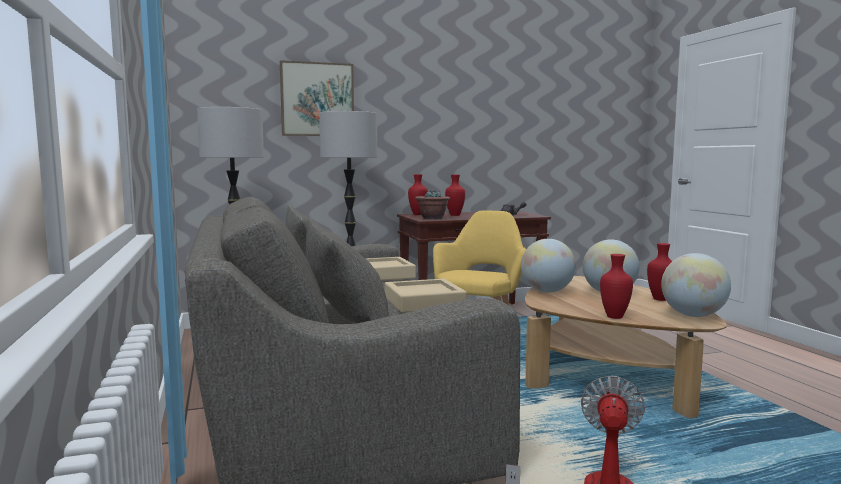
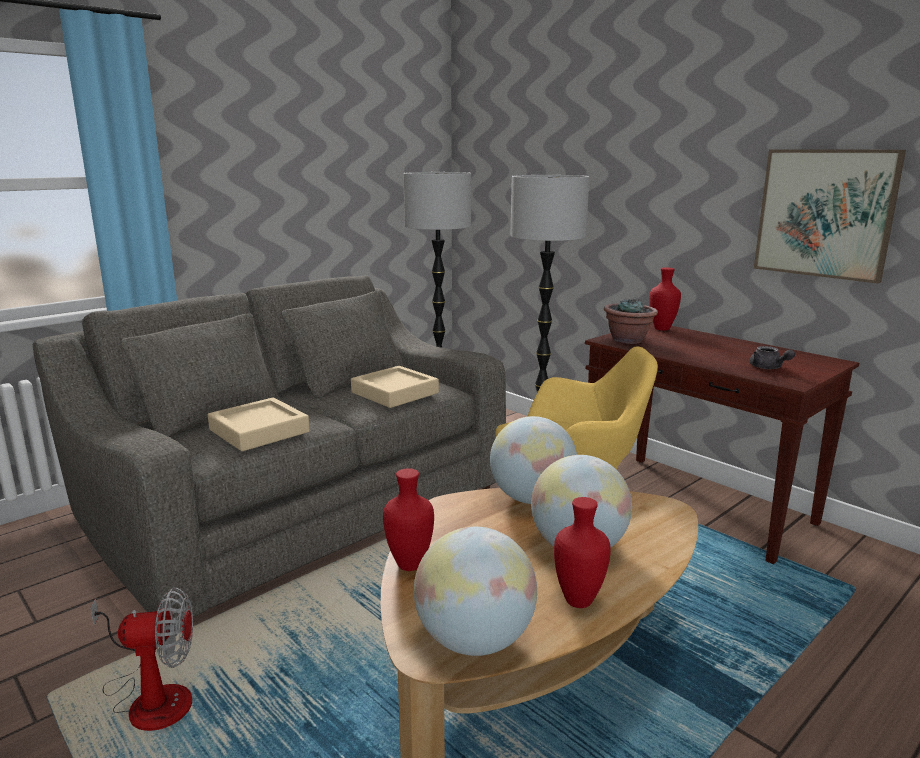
camera: 65 degrees right, 10 degrees up
(317, 99) = (571, 151): picture -> picture (825, 213)
(455, 215) = (692, 344): red vase -> none

